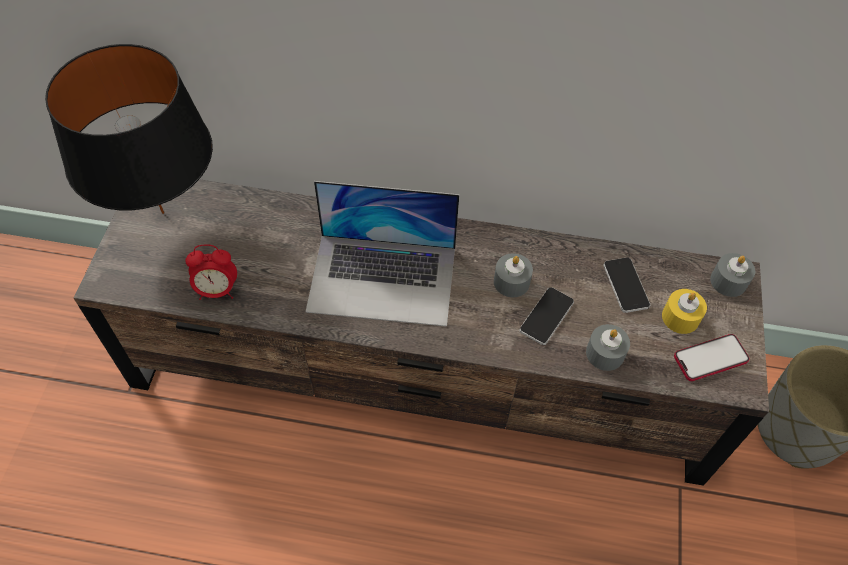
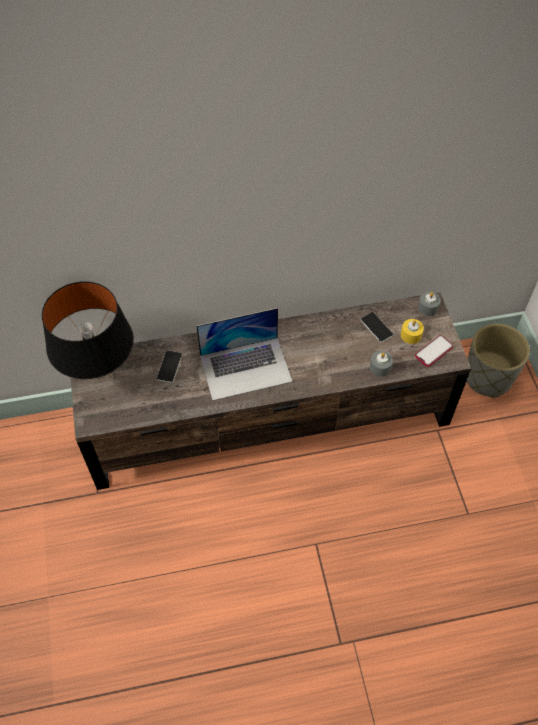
camera: 20 degrees left, 0 degrees up
(217, 290) = (156, 406): alarm clock -> none
(511, 282) = (316, 346): grey candle -> none
(546, 316) = (342, 358): phone -> phone (169, 367)

